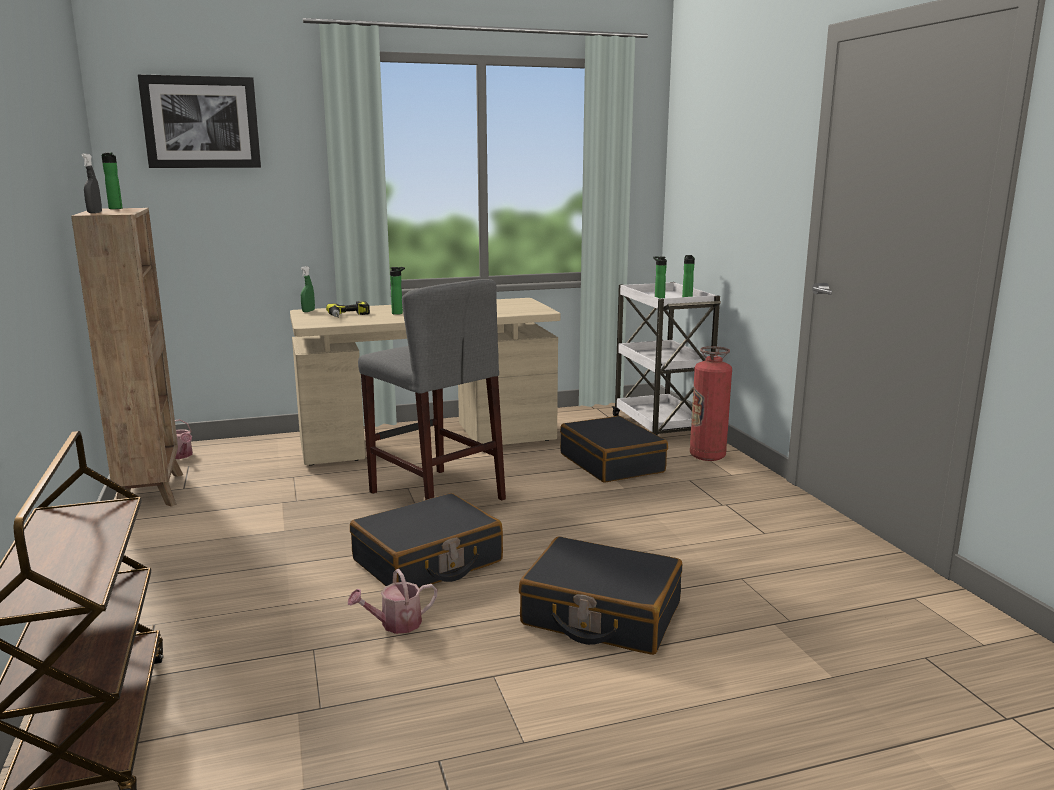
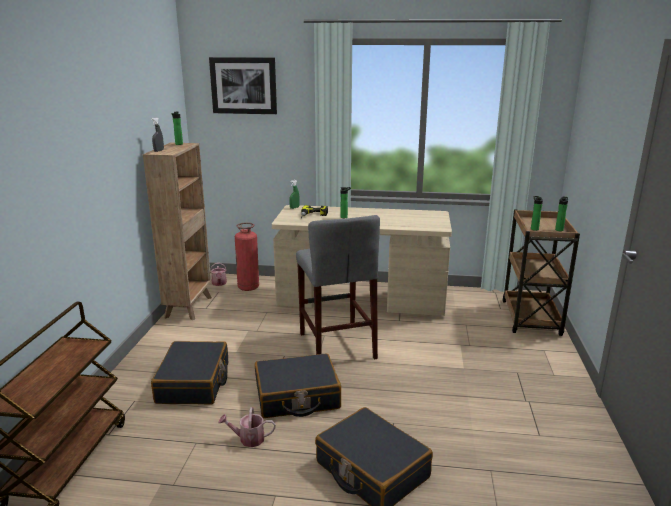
camera: 25 degrees right, 5 degrees up
(612, 463) = (471, 344): black suitcase -> black suitcase (194, 383)
(661, 427) = (531, 319): white cart -> brown cart
(707, 456) = (547, 353): fire extinguisher -> fire extinguisher (248, 287)

